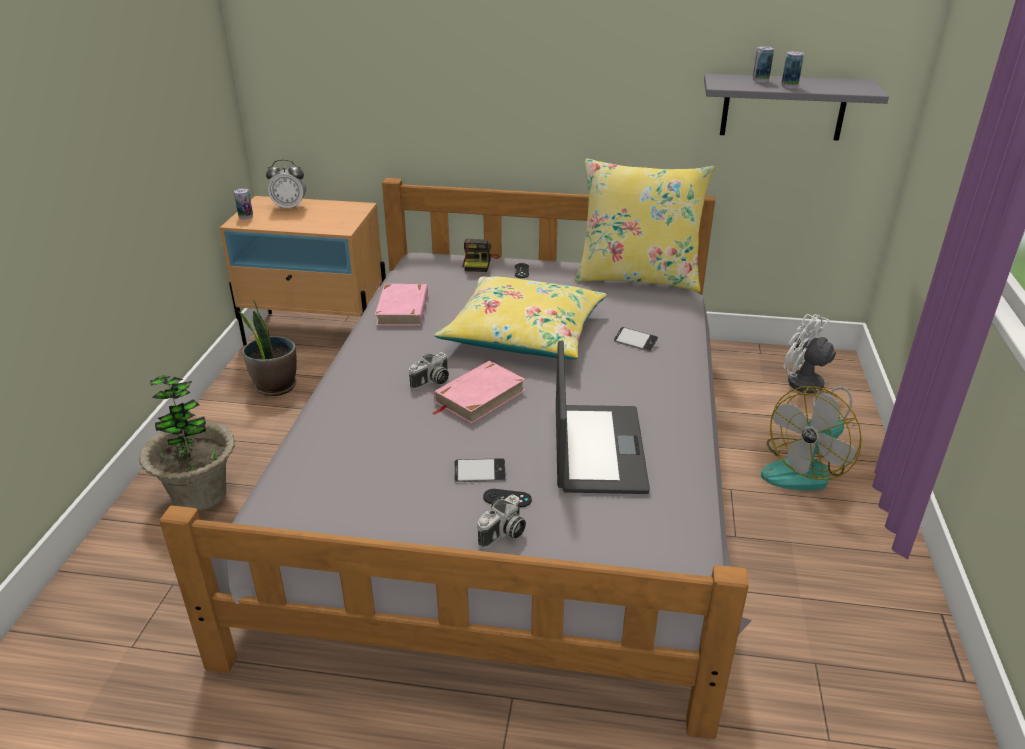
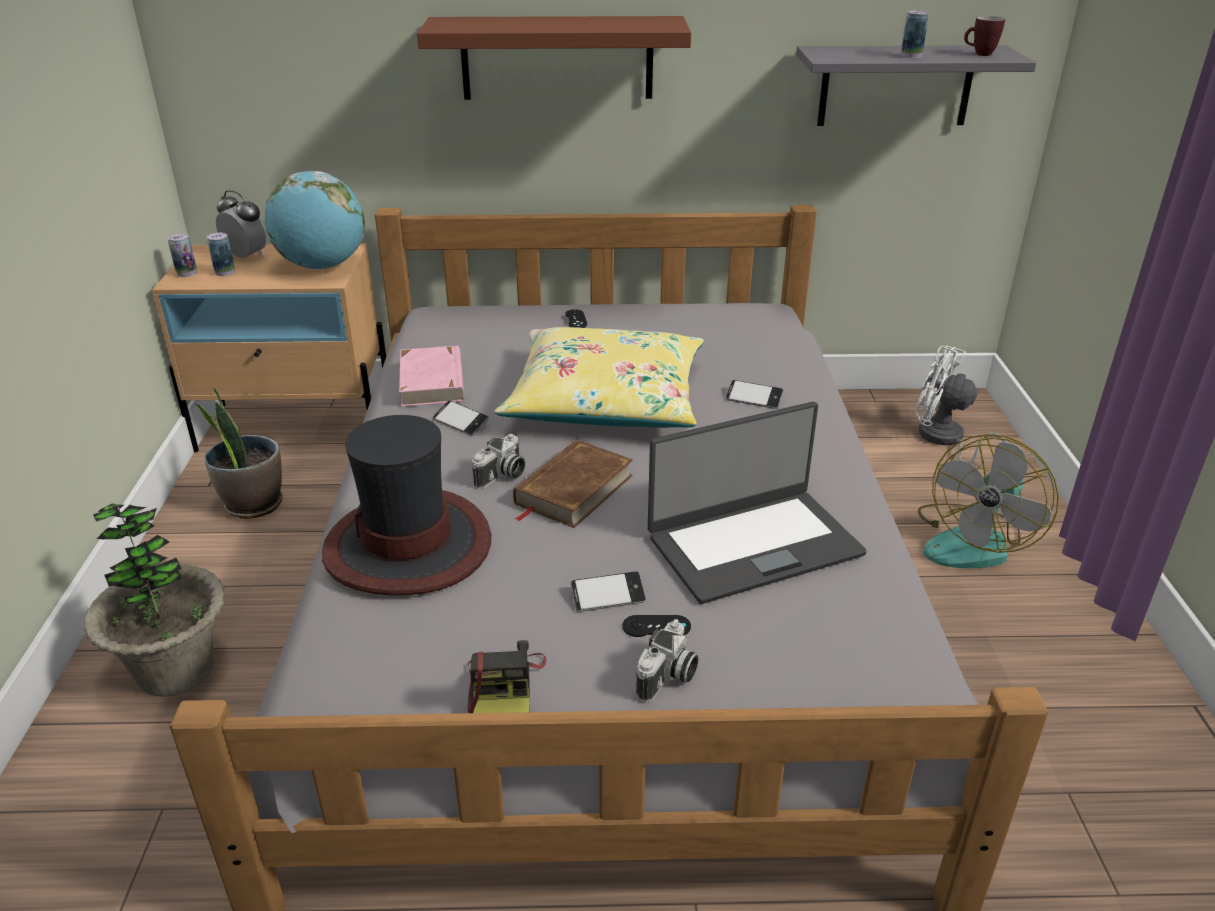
camera: 10 degrees left, 0 degrees up
(290, 207) = (246, 256): alarm clock -> alarm clock turned 135 degrees counterclockwise
(340, 218) = (322, 266): none -> globe
(353, 424) = (409, 545): none -> hat
(414, 340) = (460, 422): none -> phone
(479, 263) = (516, 313): camera -> camera (505, 688)
(479, 396) = (573, 489): pink book -> brown book
(520, 74) = (557, 58): none -> brown shelf
(596, 449) = (753, 544): laptop -> laptop turned 75 degrees clockwise
(638, 277) = (727, 316): yellow pillow -> none
(760, 80) = (871, 51): can -> can (225, 272)
(846, 87) = (979, 54): none -> mug

